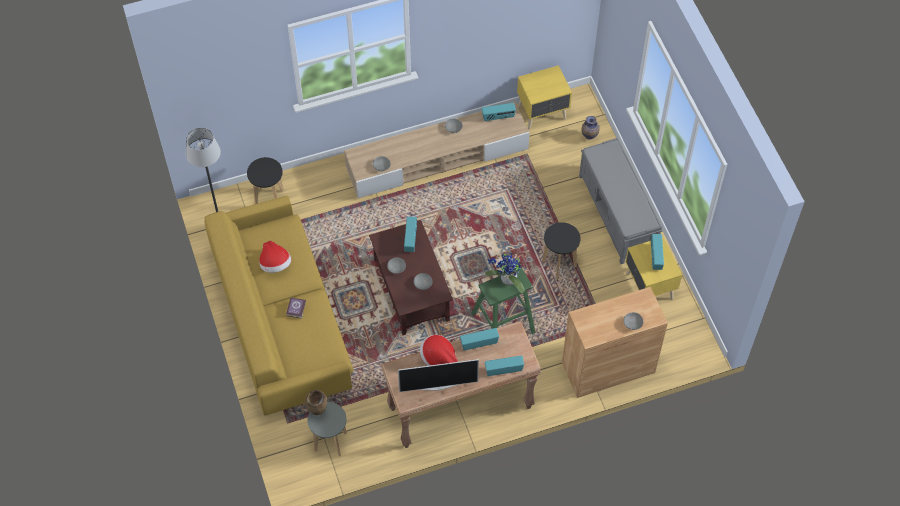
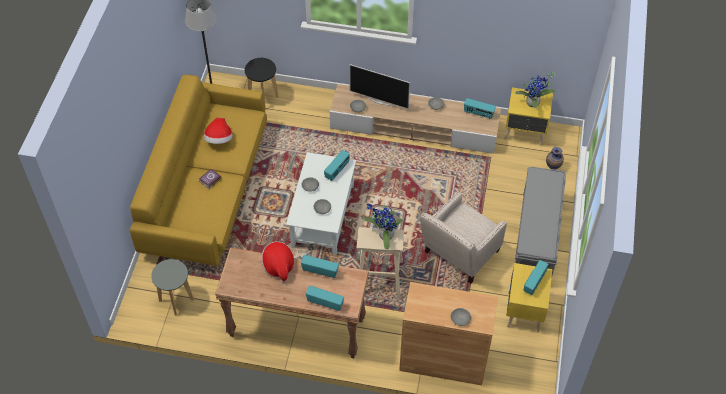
camera: 30 degrees right, 5 degrees down
(318, 412) = (166, 265): brown vase -> none
(410, 289) = (322, 216): brown coffee table -> white coffee table
(438, 386) = (261, 288): television -> television (379, 101)
(503, 323) = (379, 278): green stool -> beige stool
(548, 85) = (533, 104): none -> potted plant
(559, 264) = (458, 255): black stool -> beige armchair

